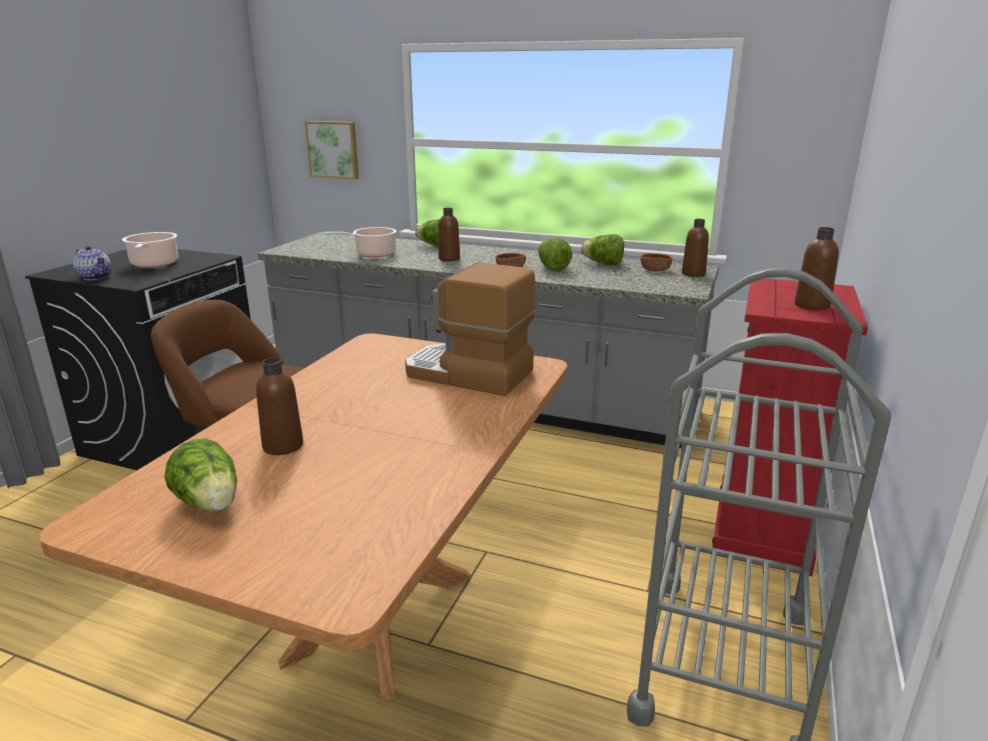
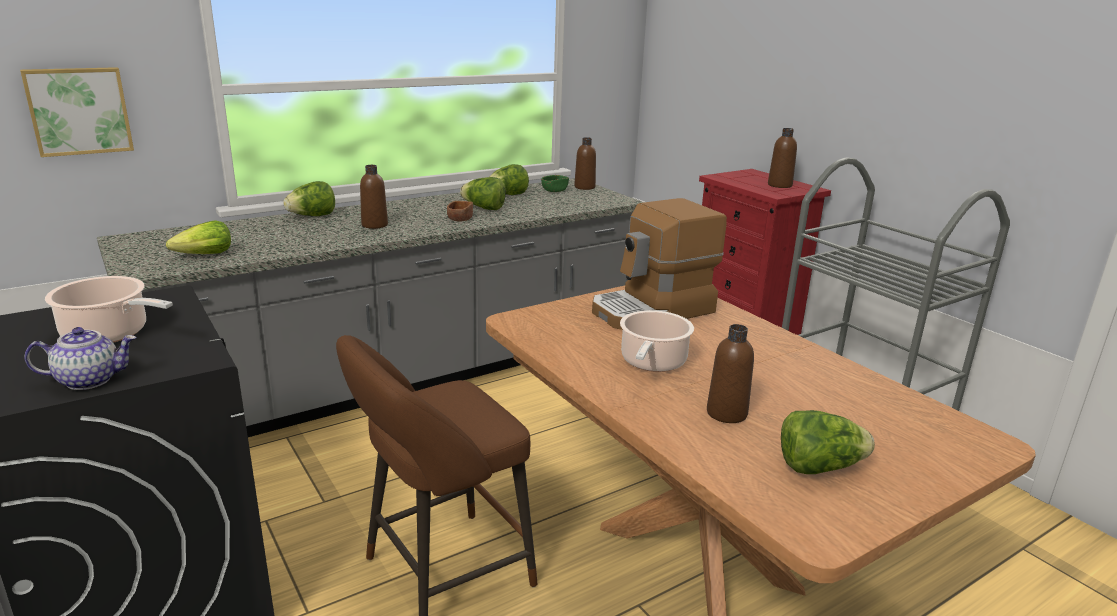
camera: 55 degrees left, 0 degrees up
(325, 251) = (205, 255): none -> lettuce
(373, 254) = (278, 243): cooking pot -> cooking pot (652, 362)
(655, 270) = (554, 190): brown bowl -> green bowl

